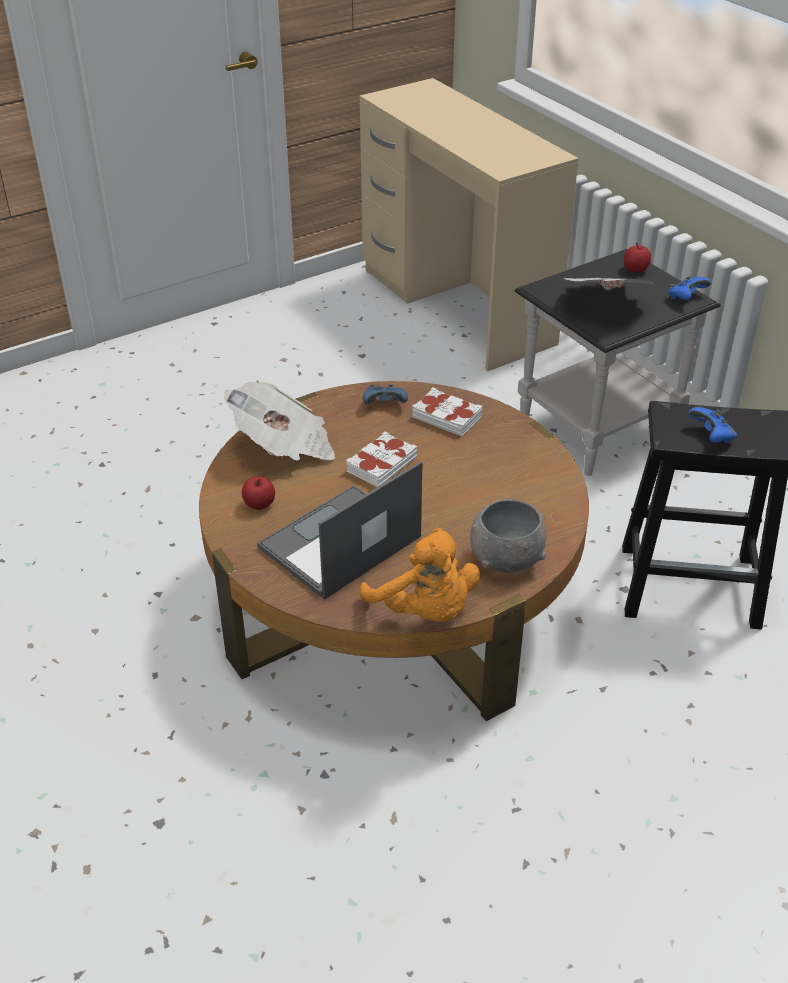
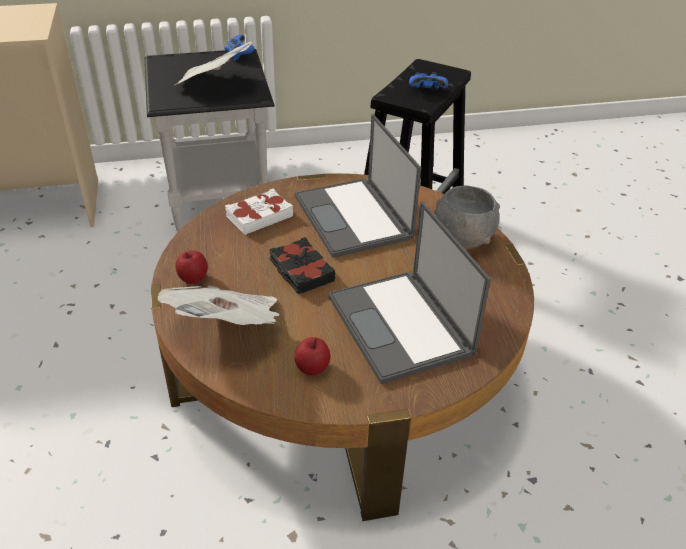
camera: 70 degrees left, 0 degrees up
(381, 464) = (301, 271): white book -> black book
(385, 404) = (212, 245): blue game controller -> none
(425, 611) = (510, 298): orange plush toy -> none
(488, 475) = (354, 218): none -> laptop
(635, 269) = (180, 60): apple -> apple (193, 278)

